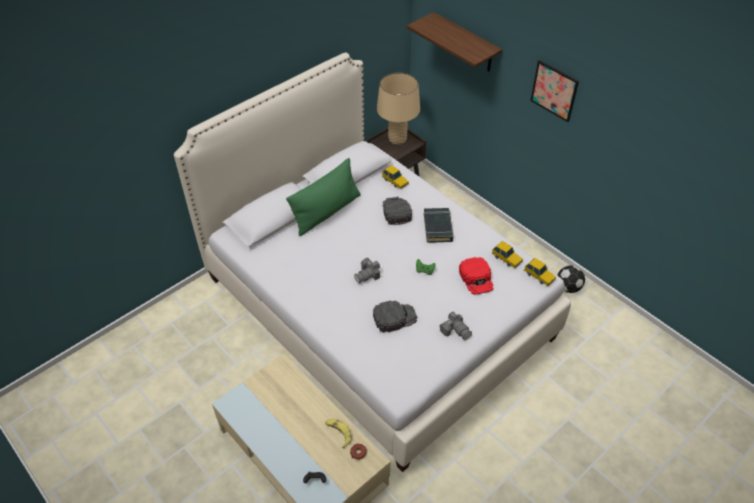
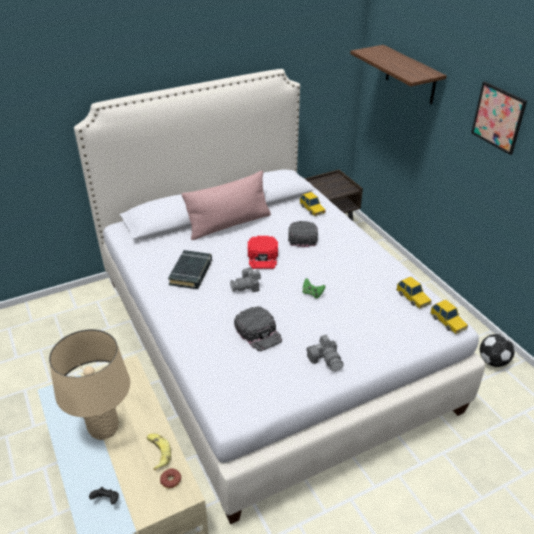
camera: 15 degrees right, 10 degrees down
(326, 212) = (229, 224): green pillow -> pink pillow
(394, 317) = (258, 332): black cap -> black cap turned 60 degrees clockwise
(397, 139) = (334, 183): beige table lamp -> beige table lamp (103, 428)
(438, 227) = (343, 256): black book -> black book (191, 272)
(476, 278) = (370, 311): red cap -> red cap (263, 256)

